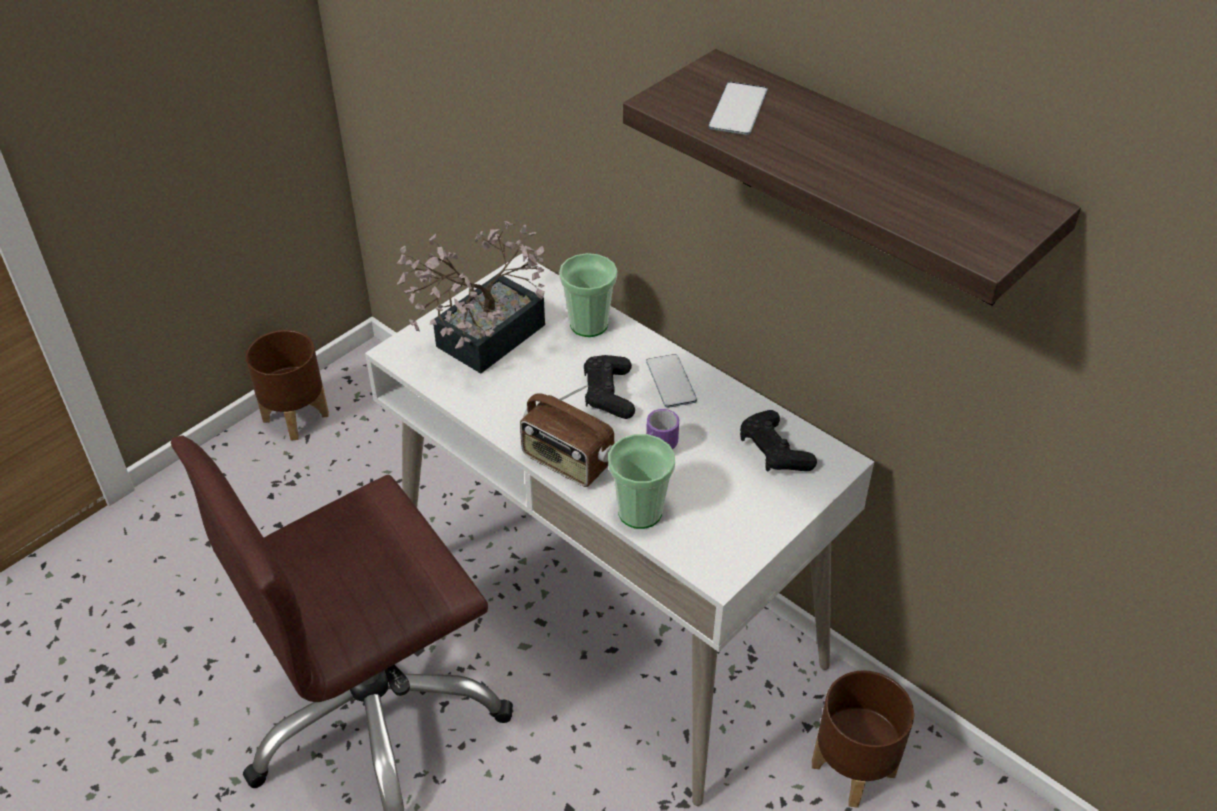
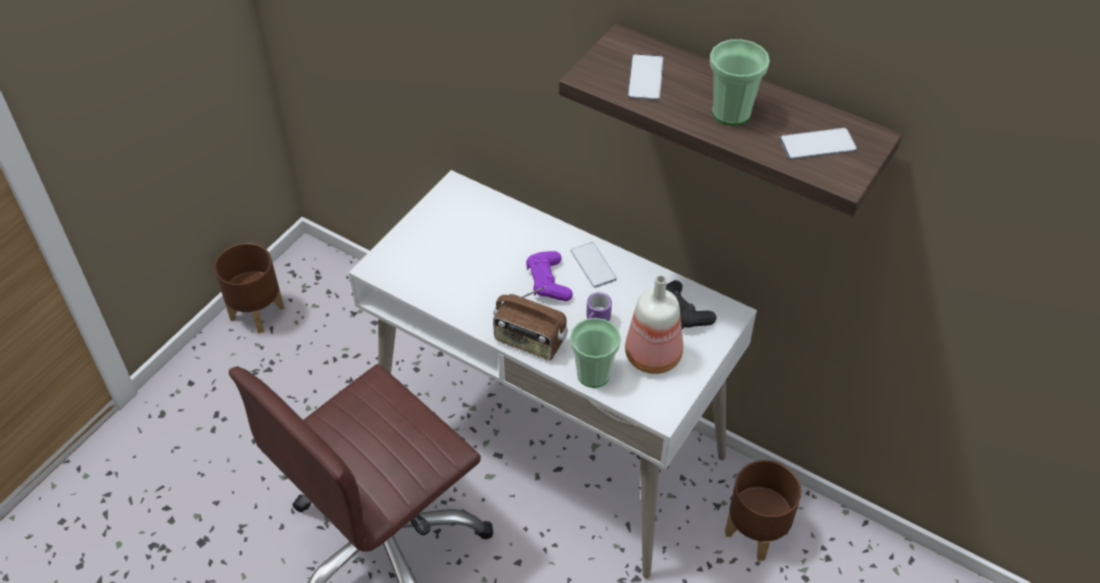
camera: 10 degrees left, 5 degrees up
(480, 342) = (438, 251): potted plant -> none
(589, 325) = (519, 225): cup -> cup (731, 112)
(609, 394) = (548, 282): black game controller -> purple game controller
(724, 498) = (653, 354): none -> bottle
(956, 207) = (817, 144): none -> phone

